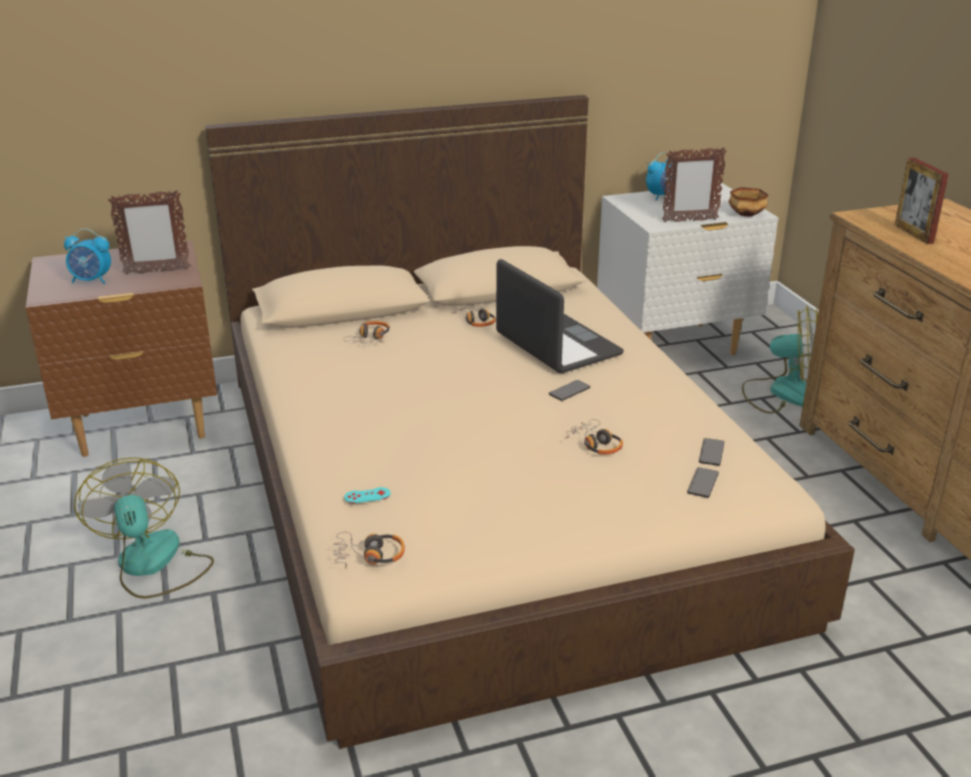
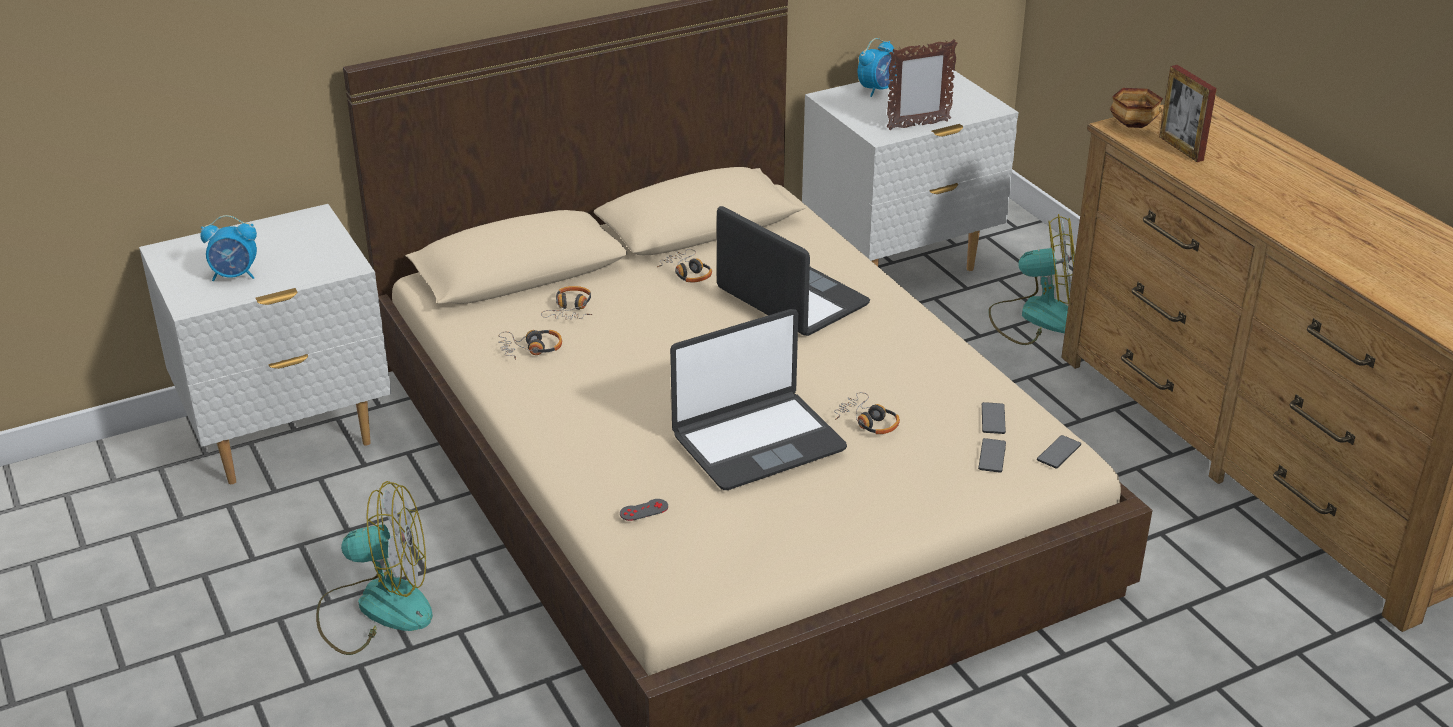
camera: 10 degrees left, 5 degrees up
(143, 427) = (287, 437): brown nightstand -> white nightstand
(153, 565) = (376, 608): fan -> fan turned 120 degrees clockwise
(156, 271) = (308, 255): picture frame -> none
(367, 495) = (644, 510): turquoise game controller -> grey game controller
(369, 556) = (670, 578): headphones -> headphones (531, 349)
(489, 450) = (757, 442): none -> laptop
(569, 391) = (822, 358): phone -> phone (1059, 453)
(746, 214) = (980, 110): bowl -> bowl (1133, 124)

